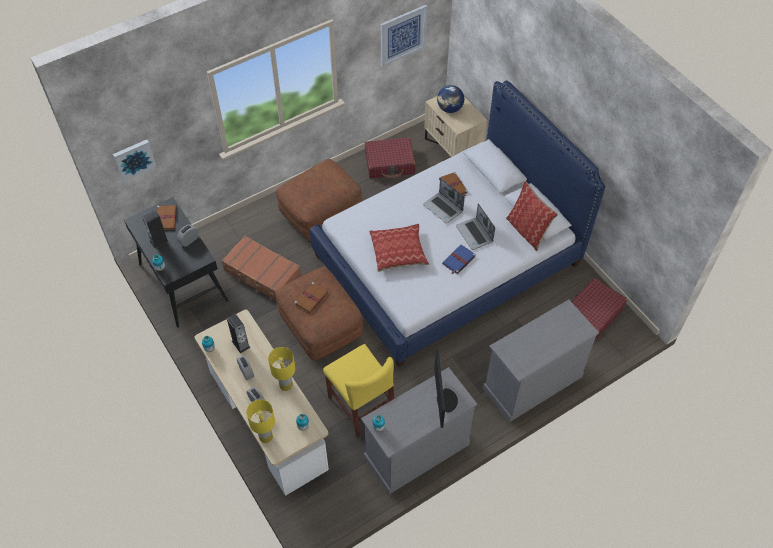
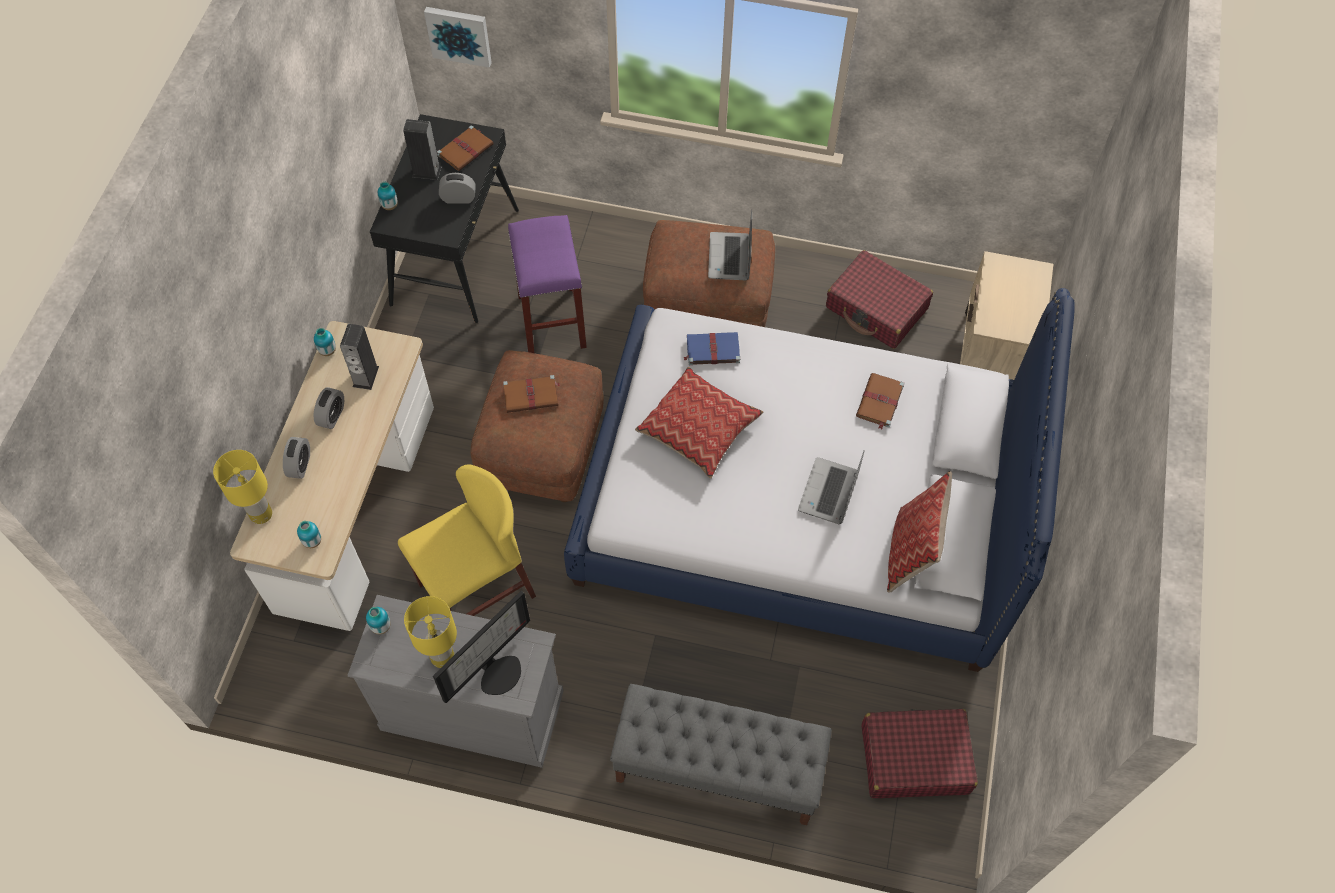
camera: 45 degrees right, 5 degrees up
(262, 274) = (552, 322): brown suitcase -> purple stool
(286, 385) = (354, 473): yellow table lamp -> yellow table lamp (443, 657)
(361, 405) = (476, 590): yellow chair -> yellow chair turned 135 degrees counterclockwise
(403, 35) = (992, 116): picture -> none
(443, 208) = (829, 420): laptop -> laptop (730, 258)
(450, 109) = (1006, 288): globe -> none
(458, 260) = (763, 508): blue book -> blue book (712, 350)
(532, 382) = (717, 769): grey dresser -> grey bench

